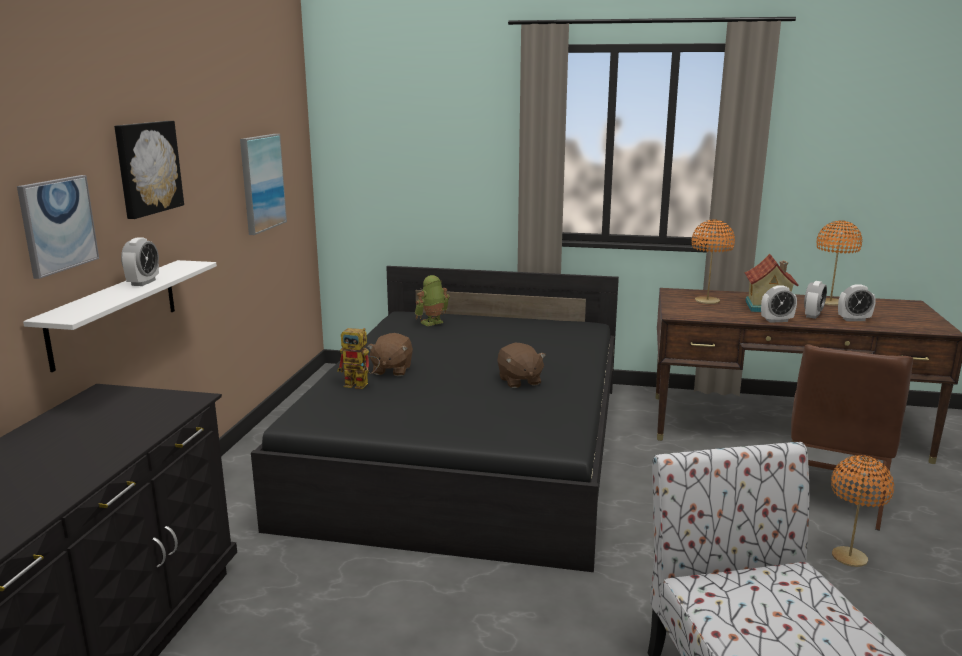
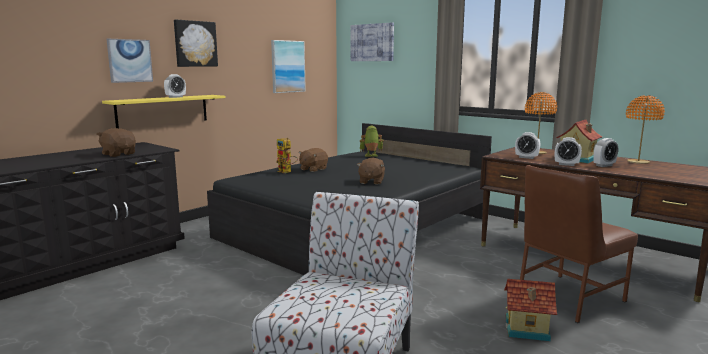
camera: 30 degrees right, 5 degrees down
(115, 312) = (163, 111): white shelf -> yellow shelf
(130, 434) = (119, 154): none -> brown plush toy
(387, 131) = (372, 42): none -> picture
(850, 558) = (527, 329): orange table lamp -> toy house
(854, 319) = (635, 170): alarm clock -> alarm clock (526, 157)

